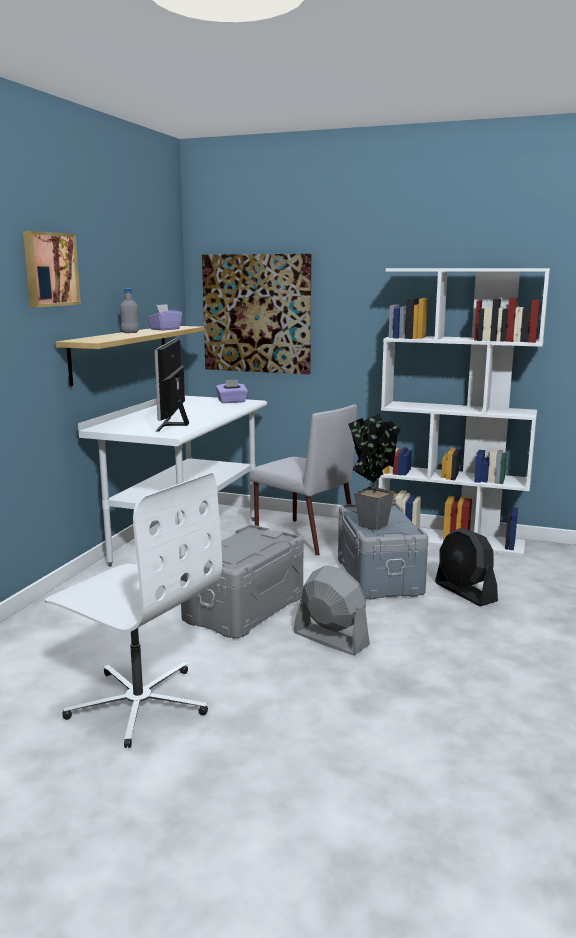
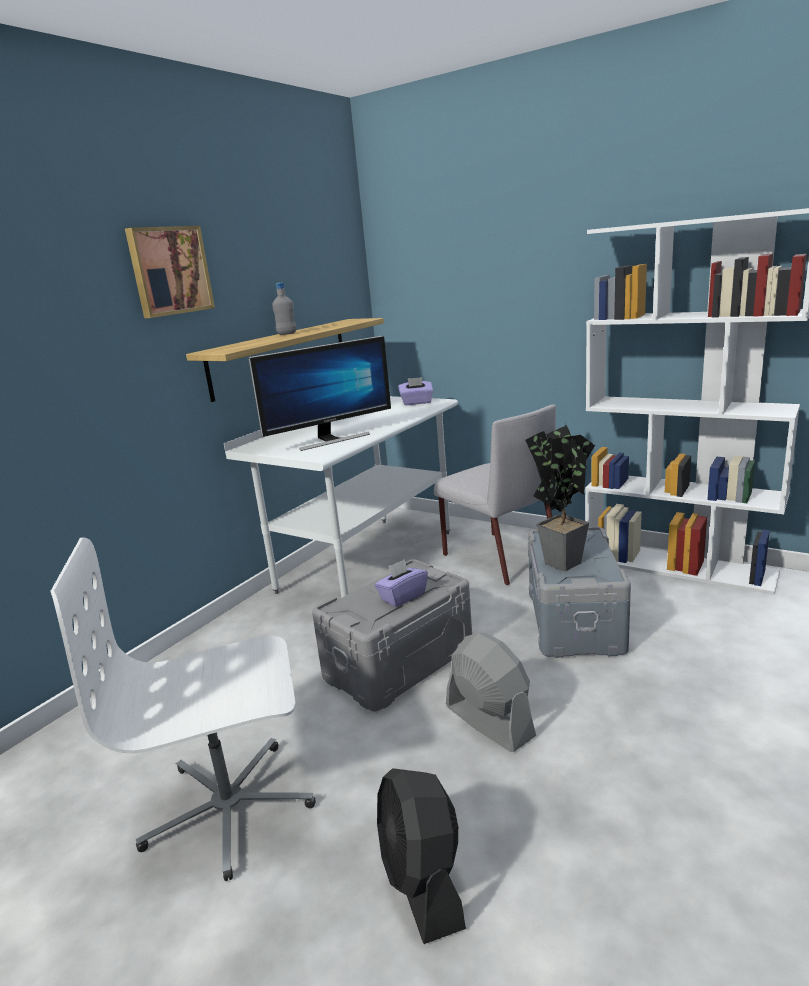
camera: 15 degrees right, 5 degrees up
(139, 703) = (230, 808): white office chair -> white office chair turned 120 degrees clockwise
(165, 329) = (332, 326): purple tissue box -> purple tissue box (402, 597)
(173, 424) = (330, 439): monitor -> monitor turned 135 degrees counterclockwise
(256, 313) = (444, 298): picture -> none
(465, 592) = (683, 653): black fan -> black fan (423, 881)

